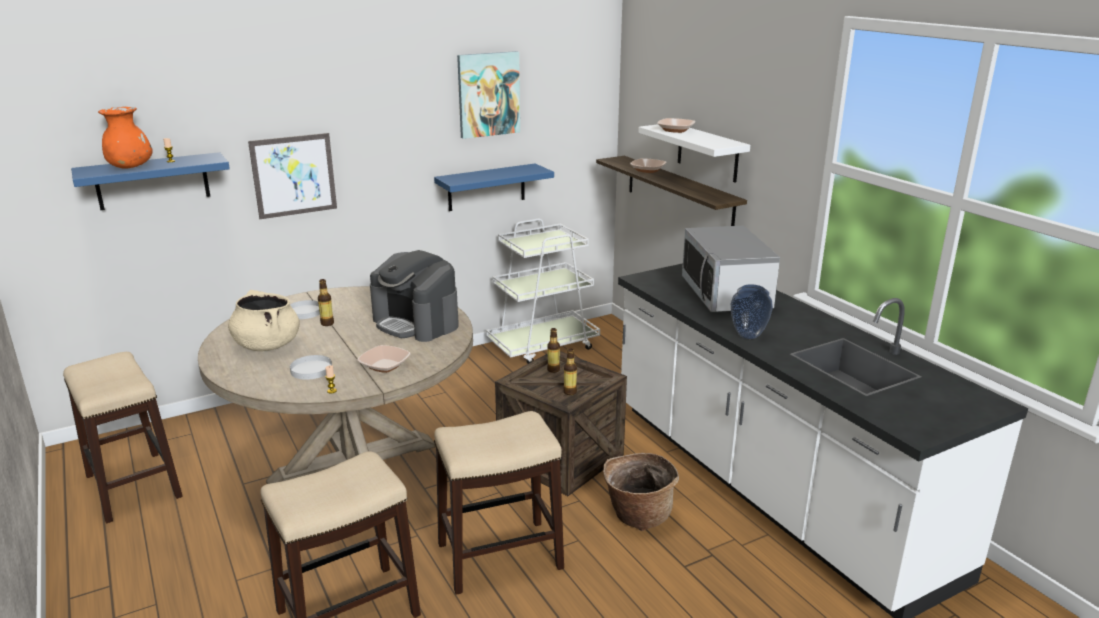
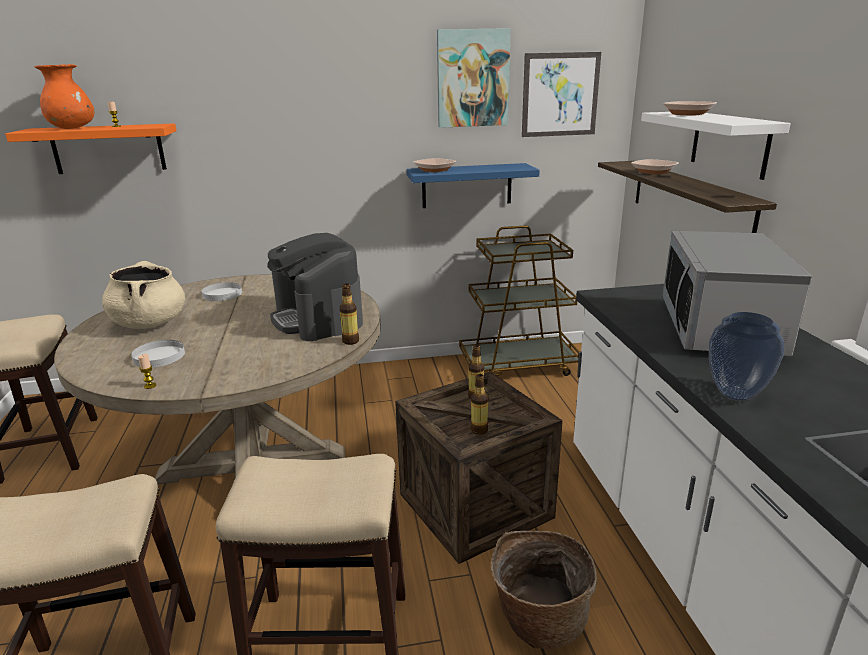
camera: 20 degrees right, 0 degrees up
(152, 181) = (108, 149): blue shelf -> orange shelf
(294, 175) = (252, 155): picture -> picture (560, 95)
(327, 323) = (230, 308): bottle -> bottle (350, 341)
(384, 366) = (237, 363): bowl -> bowl (434, 170)
(543, 346) = (518, 365): white cart -> brown cart

